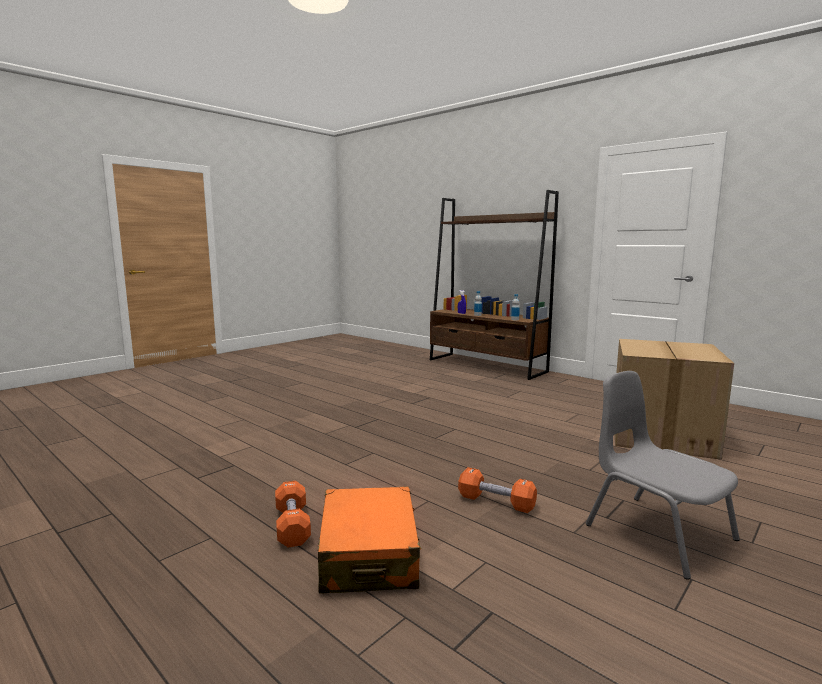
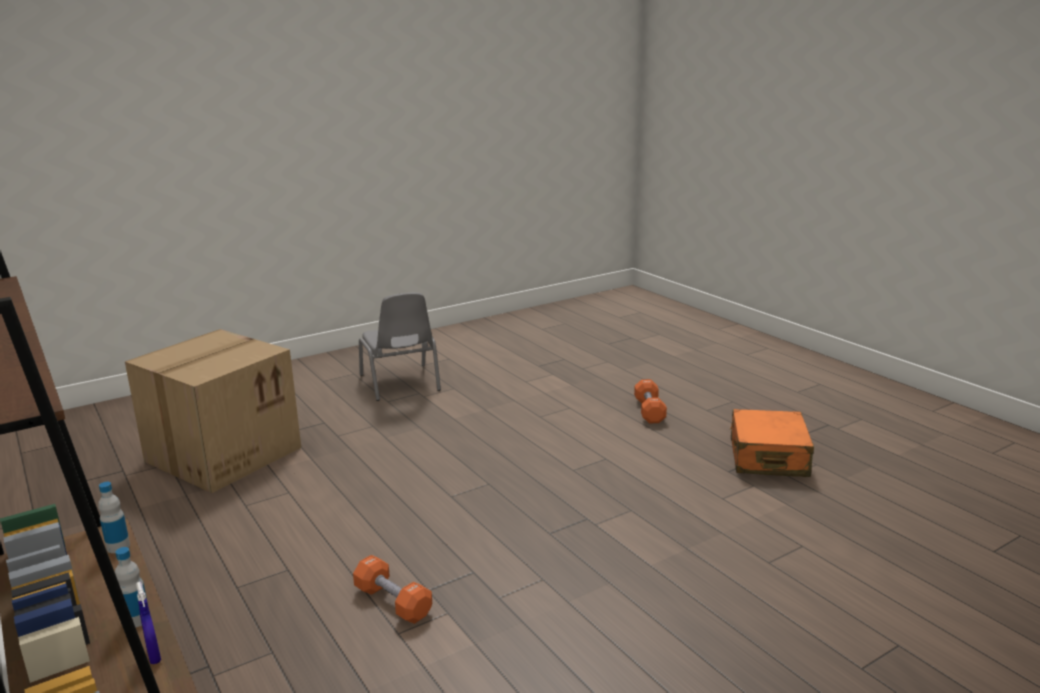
camera: 165 degrees left, 10 degrees up
(369, 555) = (596, 390): orange suitcase -> orange suitcase (768, 457)
(496, 502) = (487, 410): orange dumbbell -> orange dumbbell (393, 602)

